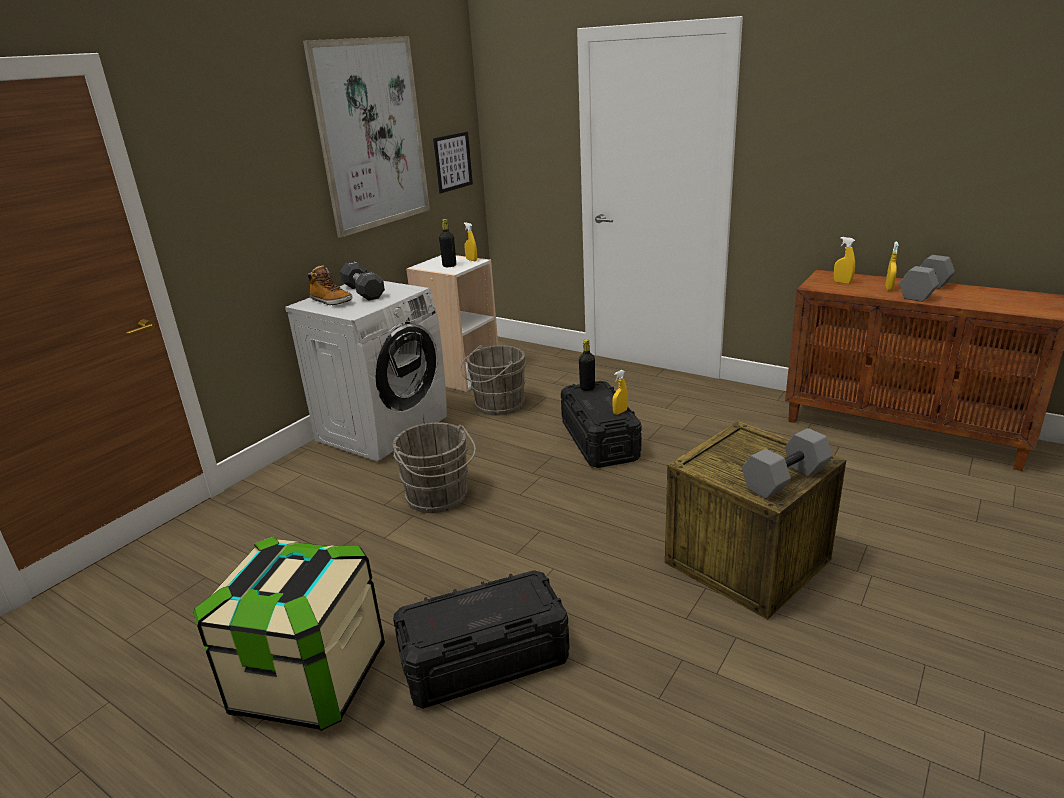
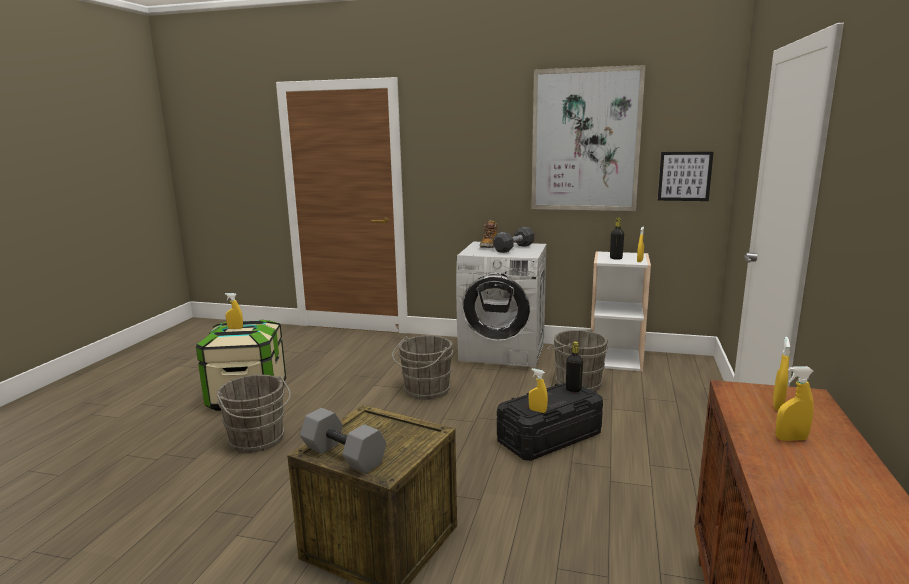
camera: 70 degrees right, 10 degrees down
(278, 577) = (235, 328): none -> yellow spray bottle
(484, 660) = (258, 441): black storage box -> grey bucket
(925, 292) = (811, 469): grey dumbbell -> none

